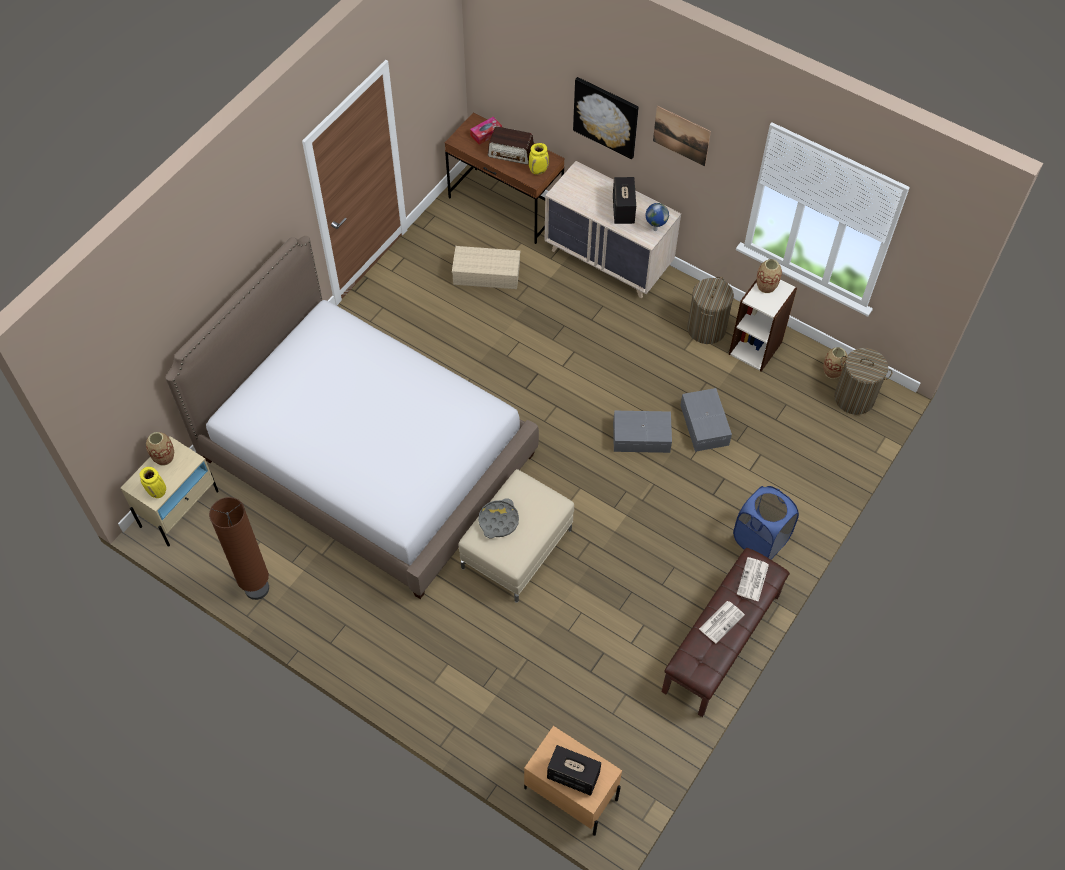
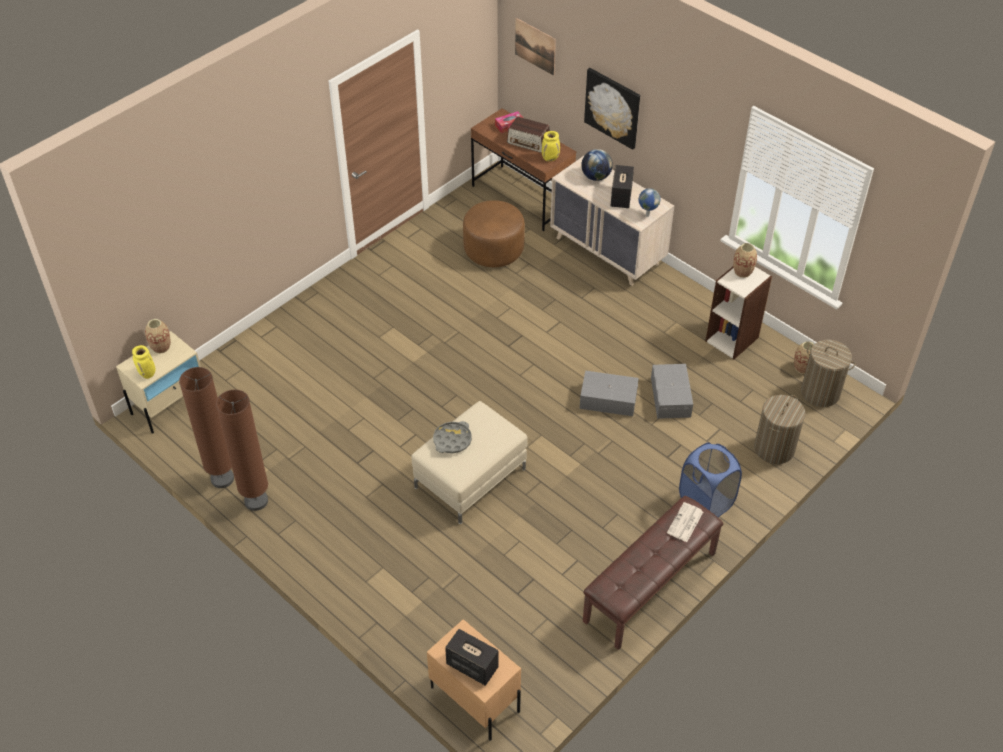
camera: 10 degrees right, 10 degrees down
(299, 609) = (256, 501): none -> brown floor lamp
(368, 457) = (350, 384): bed -> none
(487, 273) = (494, 249): beige storage box -> brown ottoman
(592, 188) = (596, 177): none -> globe
(681, 135) = (676, 123): picture -> picture (535, 46)
(706, 329) = (688, 318): laundry basket -> laundry basket (774, 448)
(721, 621) = (647, 554): newspaper -> none

